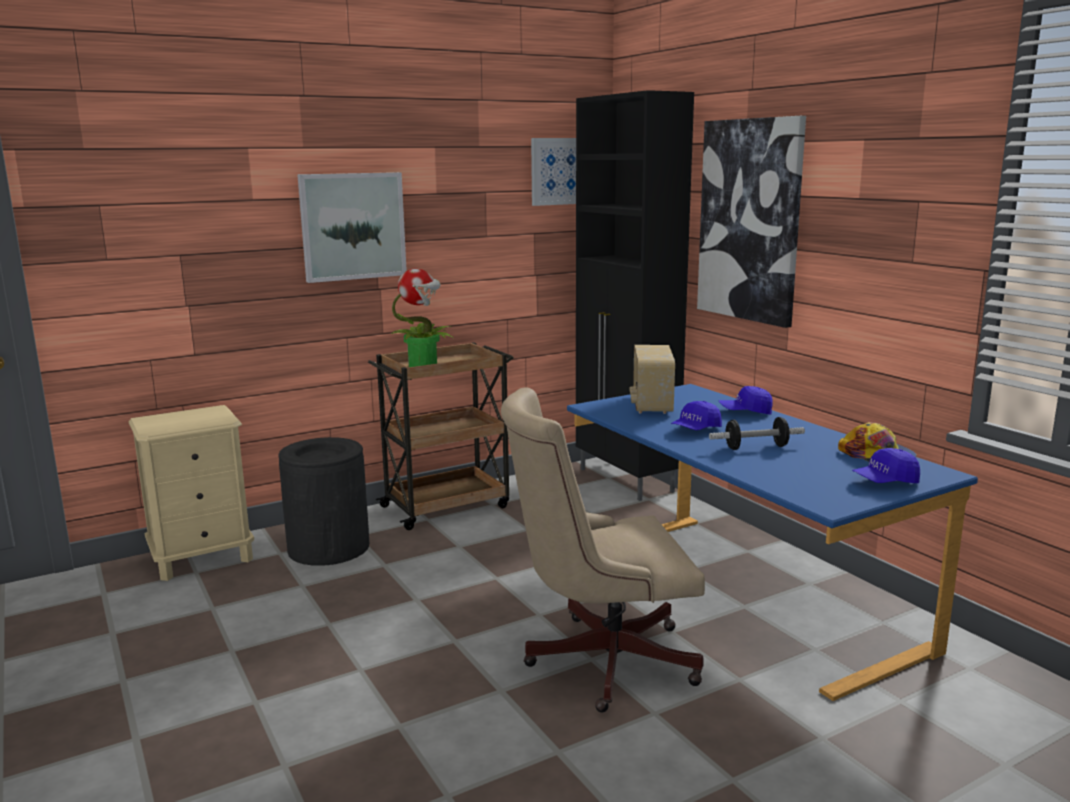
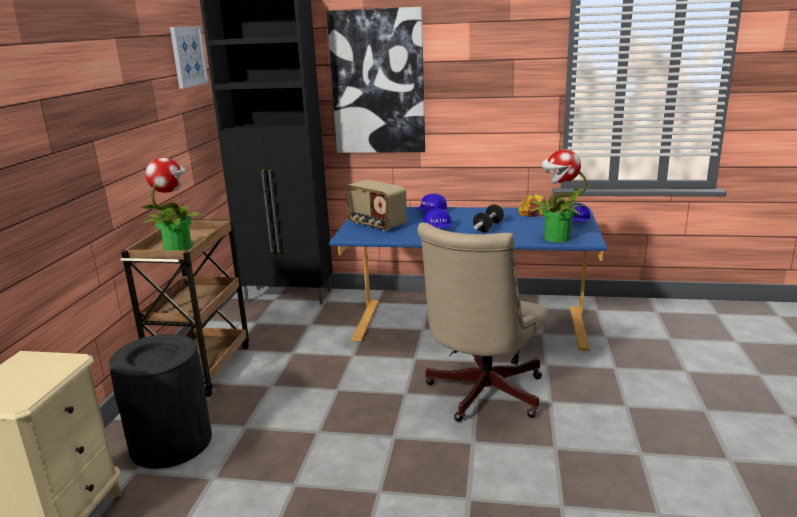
camera: 50 degrees left, 5 degrees up
(352, 226) = (77, 126): picture -> none
(796, 487) = (555, 238): none -> potted plant

